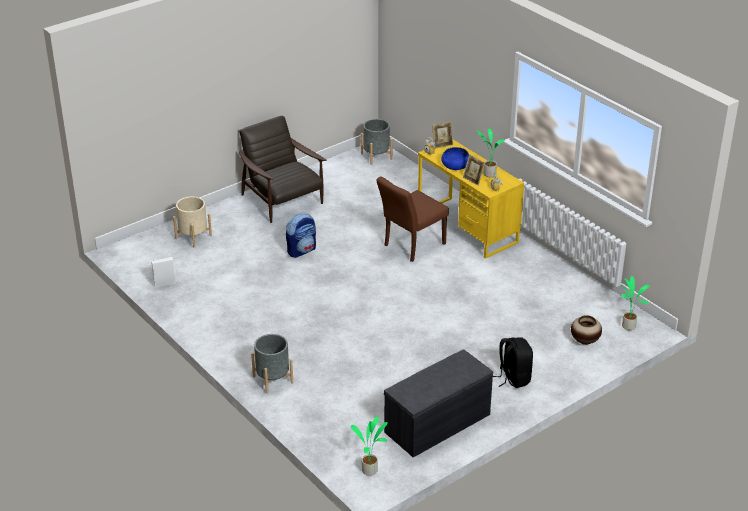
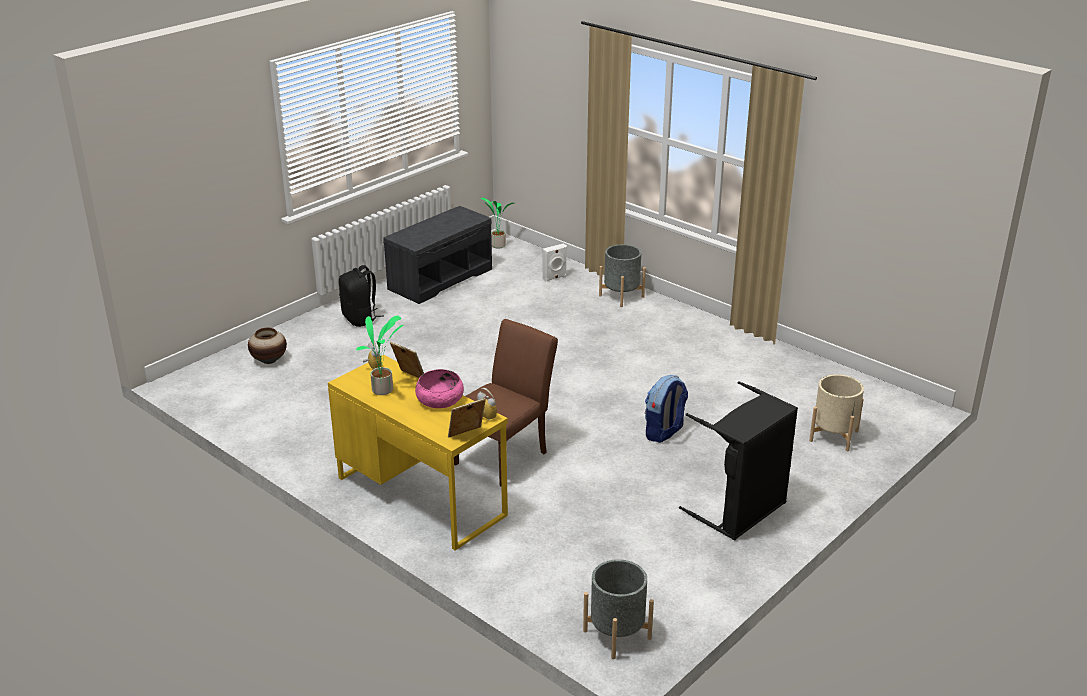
camera: 170 degrees right, 5 degrees down
(164, 283) = (817, 373): white speaker -> white speaker (554, 278)
(282, 201) = (741, 511): brown armchair -> black laundry basket
(455, 165) = (440, 400): blue bowl -> pink bowl
(628, 325) = (207, 381): potted plant -> none

